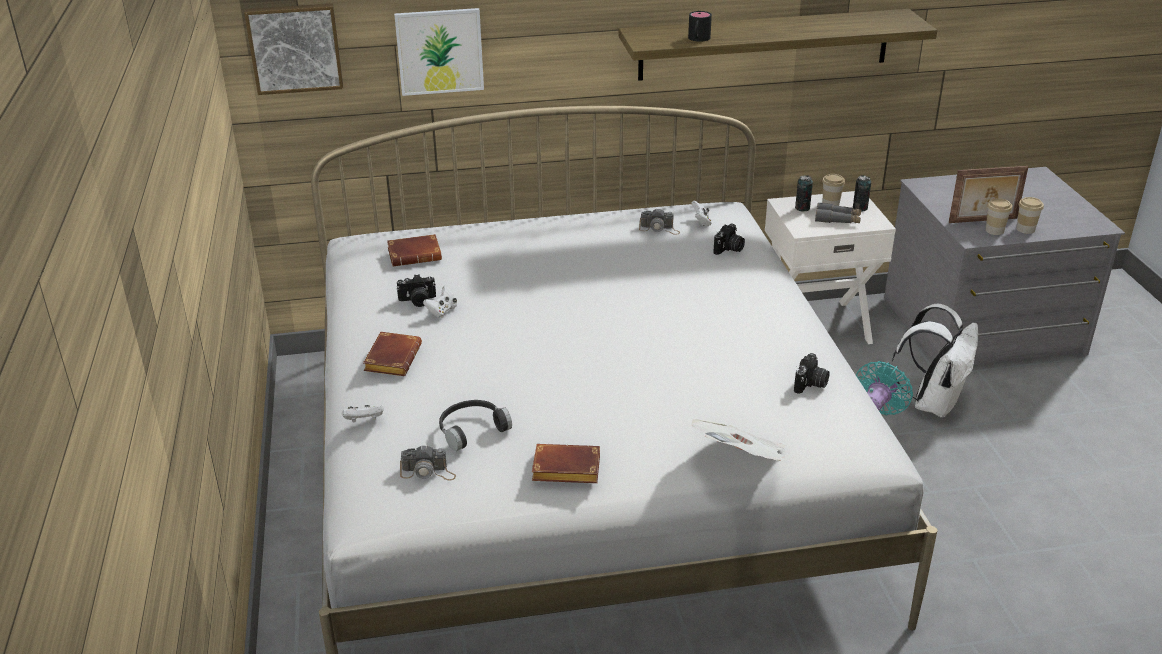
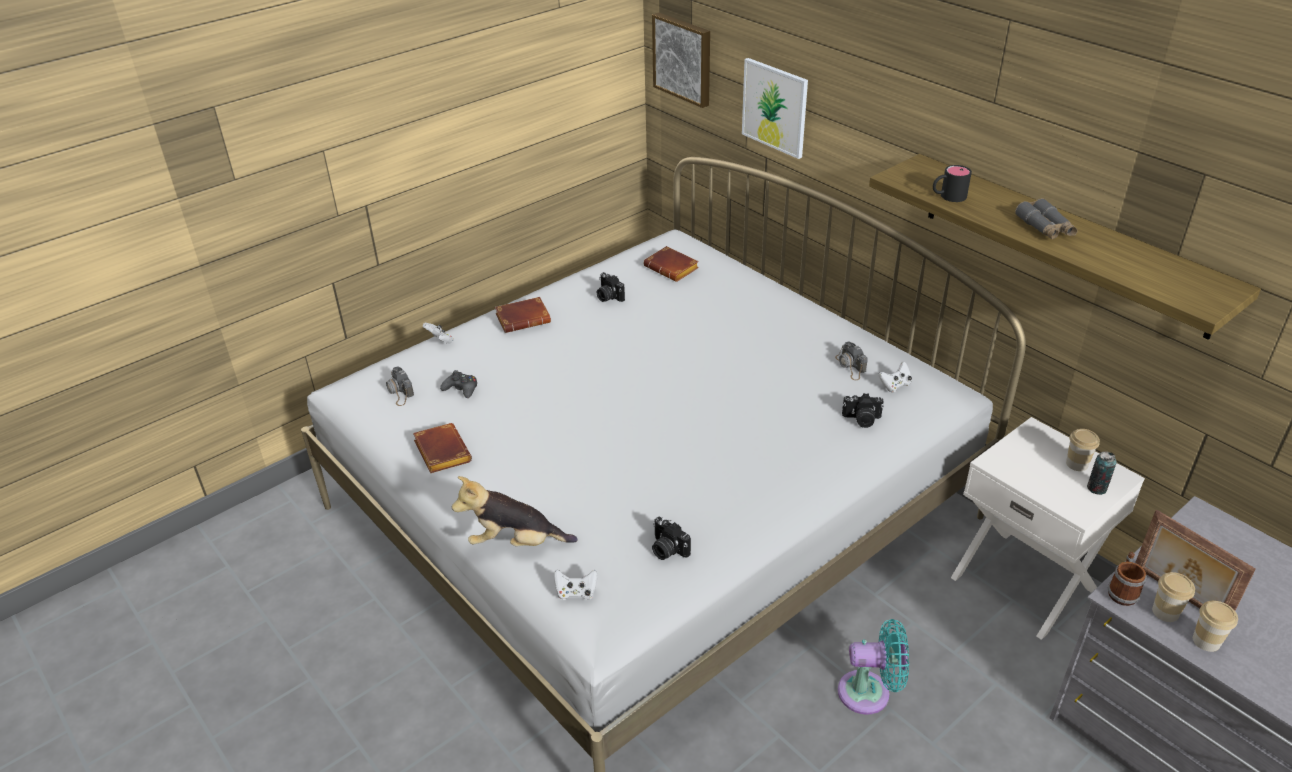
camera: 60 degrees right, 5 degrees up
(442, 311) = (604, 313): white game controller -> white game controller (576, 593)
(471, 429) = (461, 389): black headphones -> black game controller
(741, 460) = (515, 542): newspaper -> plush toy
(802, 208) = (1041, 447): can -> none
(811, 384) = (667, 549): camera -> camera turned 45 degrees clockwise
(837, 219) = (1048, 479): grey binoculars -> grey binoculars (1045, 228)
(932, 403) = (981, 728): white backpack -> none
(968, 235) = (1122, 591): none -> mug

